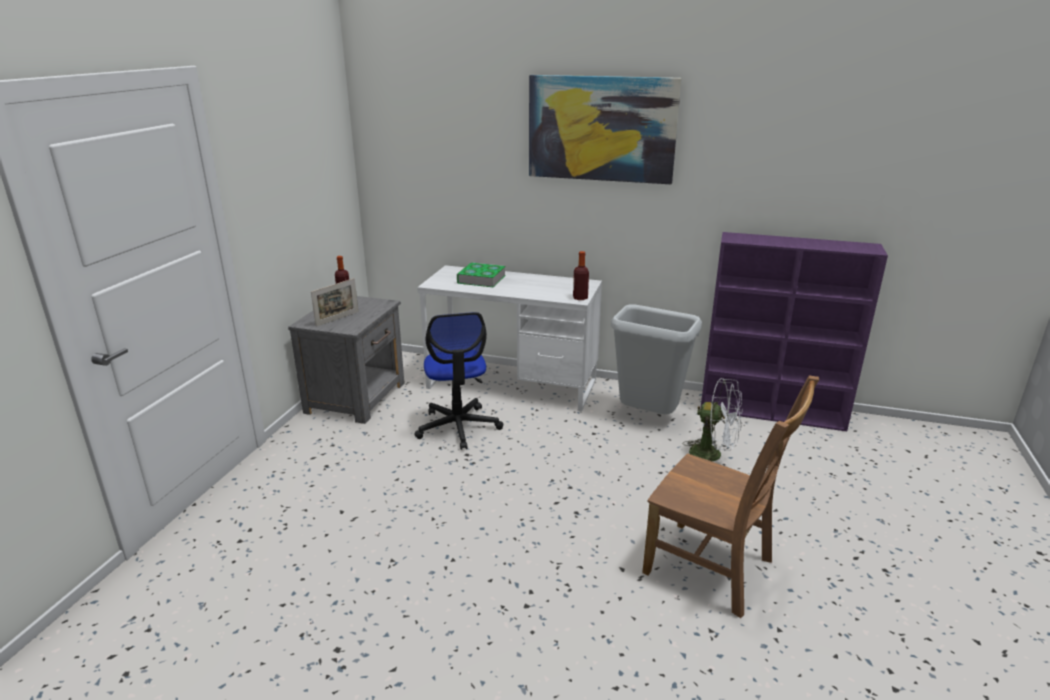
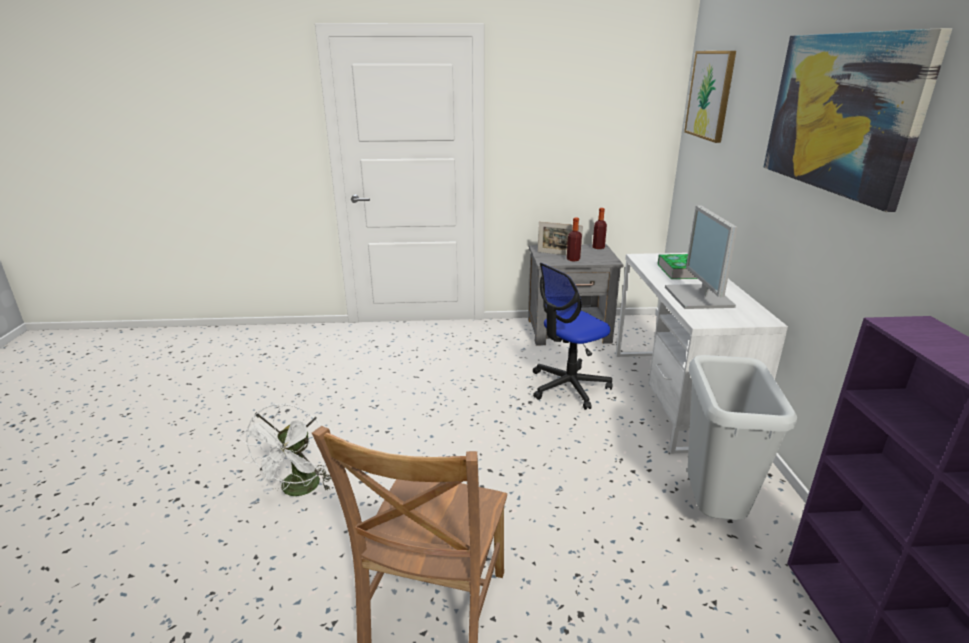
camera: 70 degrees right, 0 degrees up
(406, 123) = (710, 95): none -> picture
(537, 288) = (700, 297): none -> monitor
(580, 298) = (707, 322): bottle -> bottle (573, 259)
(713, 454) = (678, 591): white fan -> white fan (298, 490)

